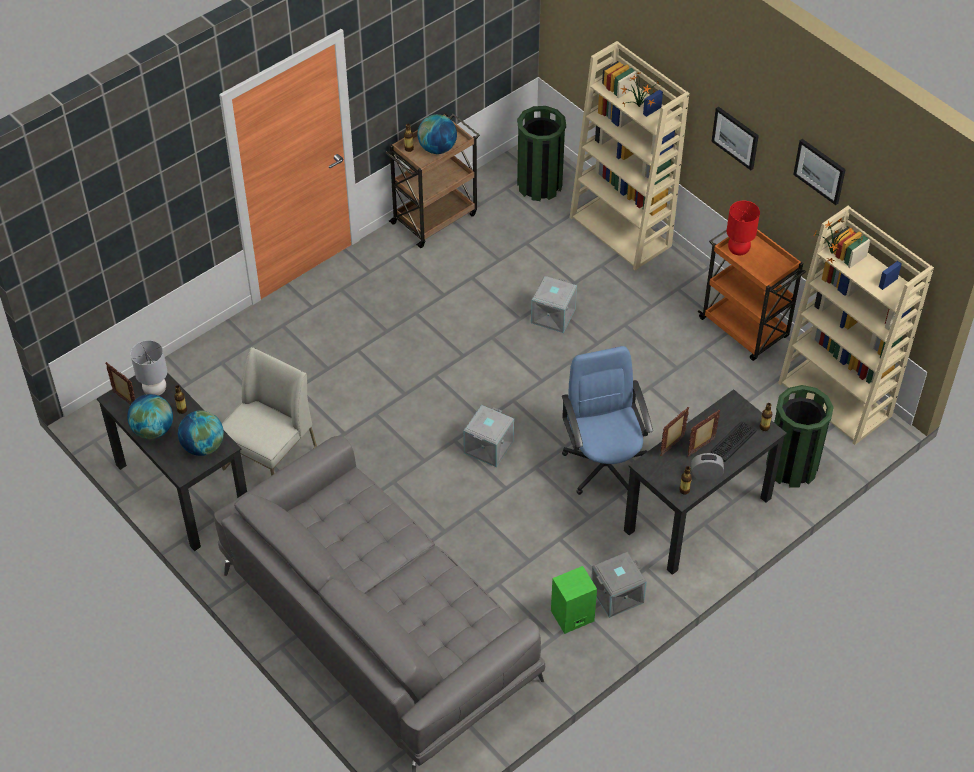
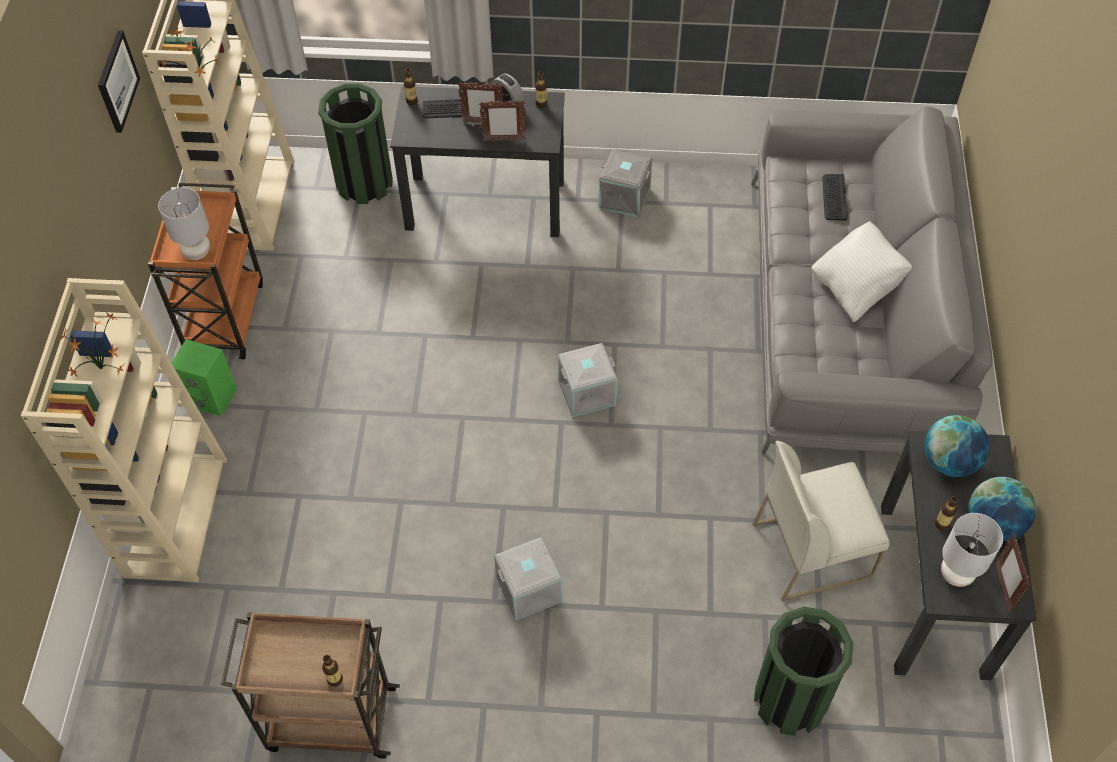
camera: 135 degrees left, 5 degrees up
(362, 564) = (857, 287): none -> white pillow
(437, 148) = (303, 647): globe -> none
(438, 621) = (834, 197): none -> keyboard
(539, 185) = (167, 658): green trash can -> green trash can (790, 700)
(552, 315) = (366, 477): grey storage box -> grey storage box (529, 591)
(572, 617) = (678, 208): green speaker -> green speaker (213, 397)
(604, 465) = (506, 298): blue office chair -> none
(736, 137) = (91, 227): picture -> none
(738, 250) = (197, 251): red table lamp -> grey table lamp

